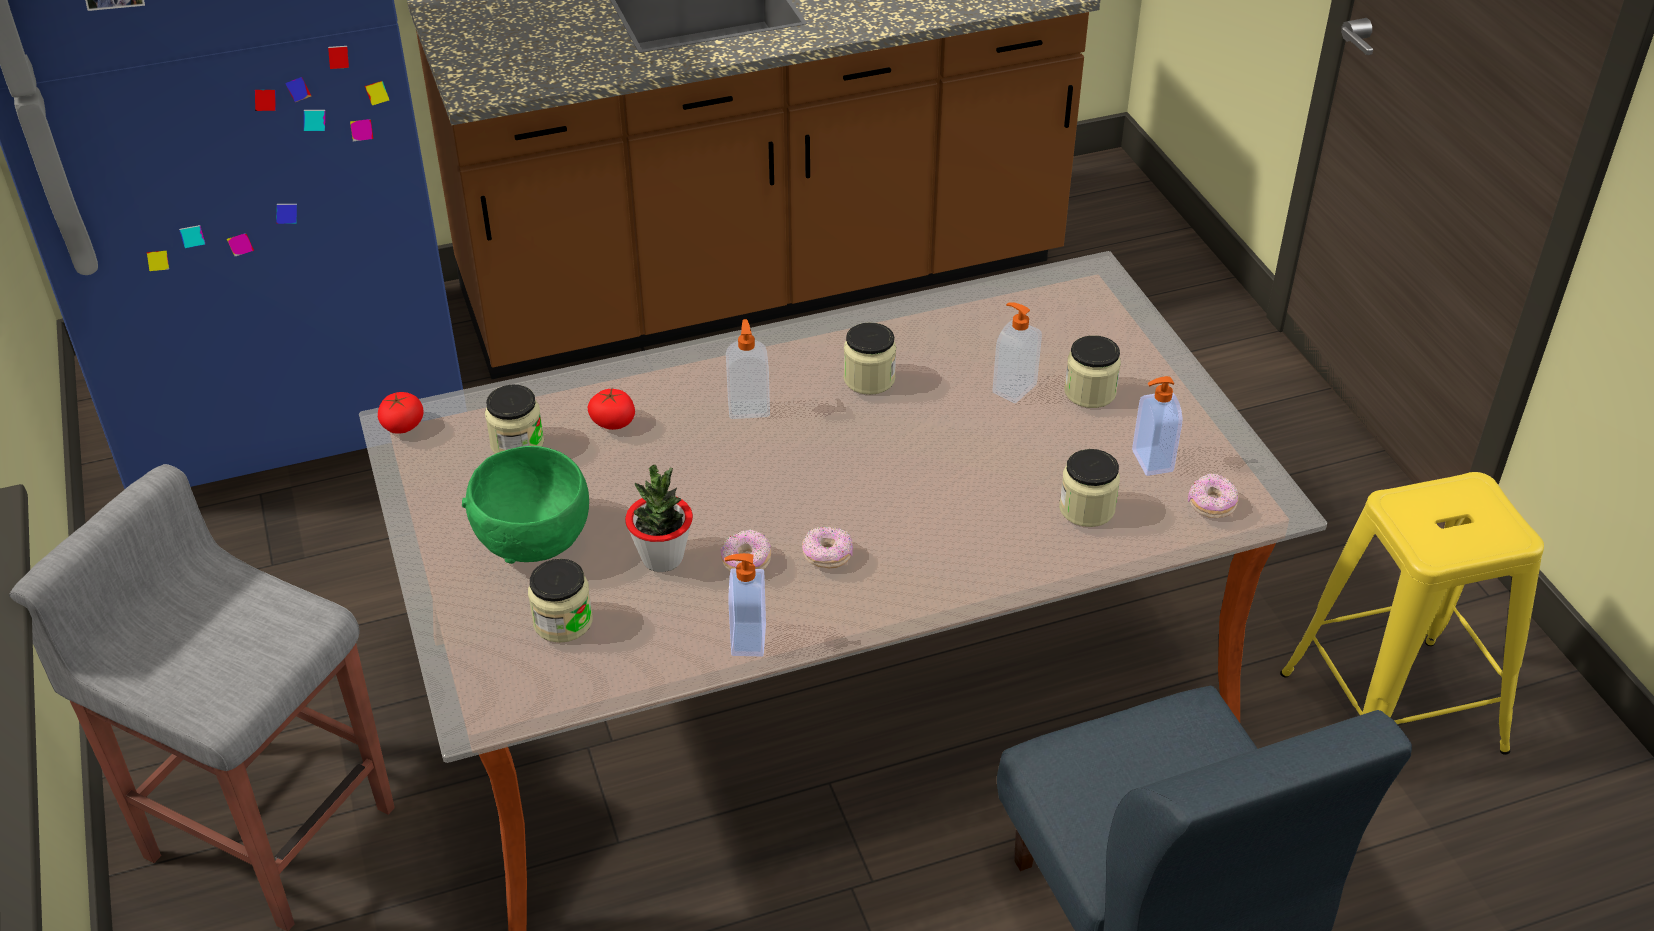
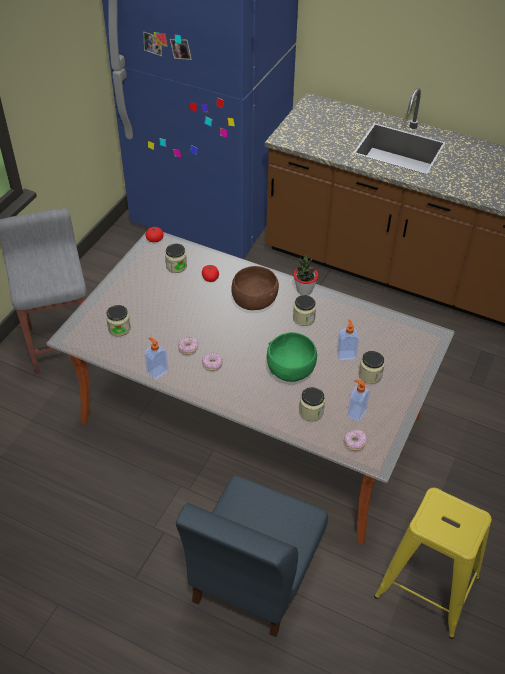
camera: 45 degrees right, 5 degrees up
(532, 537) = (144, 298): green bowl -> green bowl (291, 369)
(662, 558) = (168, 330): potted plant -> potted plant (304, 290)
(748, 408) = (254, 301): soap dispenser -> brown bowl

